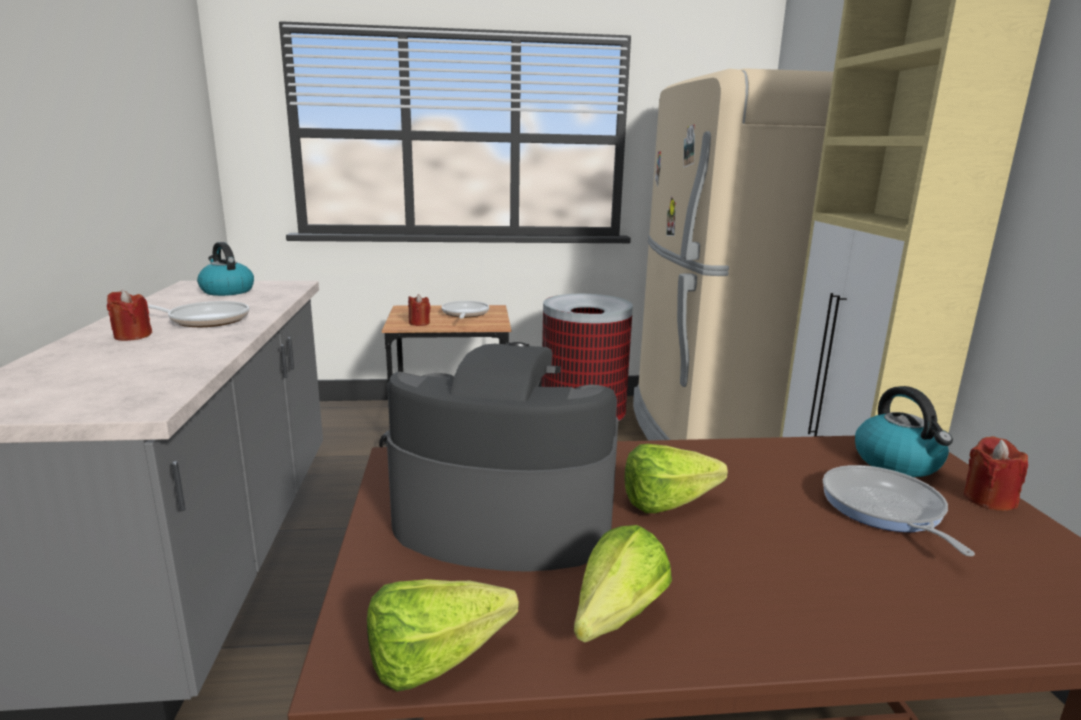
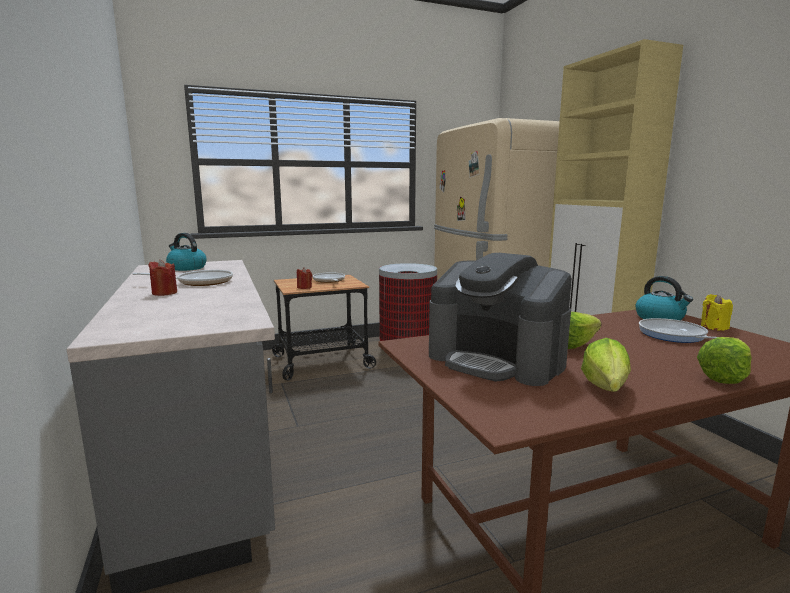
camera: 15 degrees left, 5 degrees down
(448, 659) = (547, 414): lettuce -> lettuce (728, 376)
(503, 516) = (496, 360): coffee machine -> coffee machine turned 135 degrees counterclockwise
(988, 499) = (714, 327): red candle -> yellow candle

